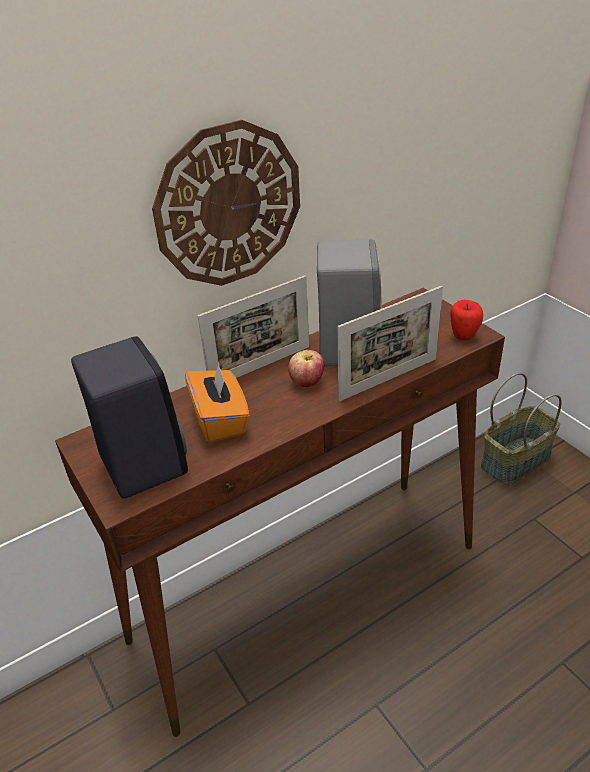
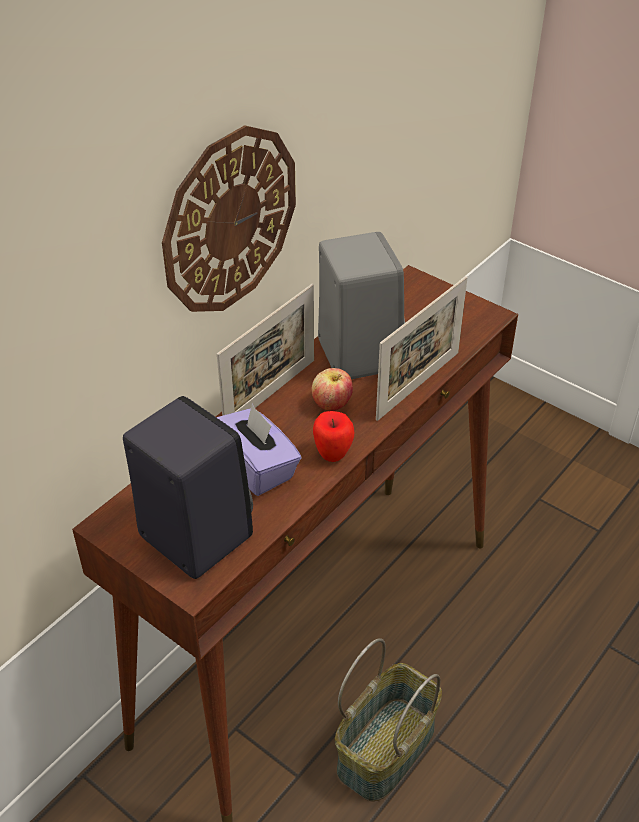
camera: 20 degrees left, 5 degrees up
(220, 420) = (256, 467): orange tissue box -> purple tissue box
(463, 336) = (476, 320): apple -> apple (333, 454)
(515, 459) = (500, 434): basket -> basket (385, 747)

